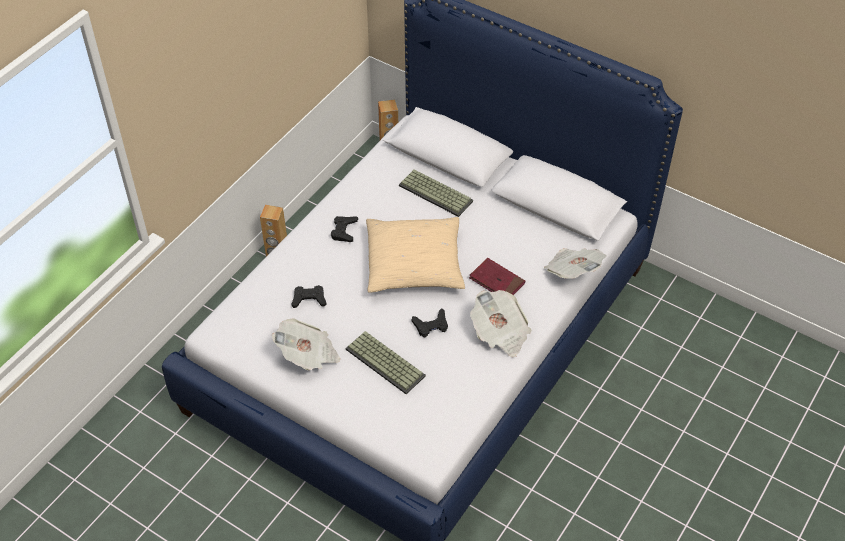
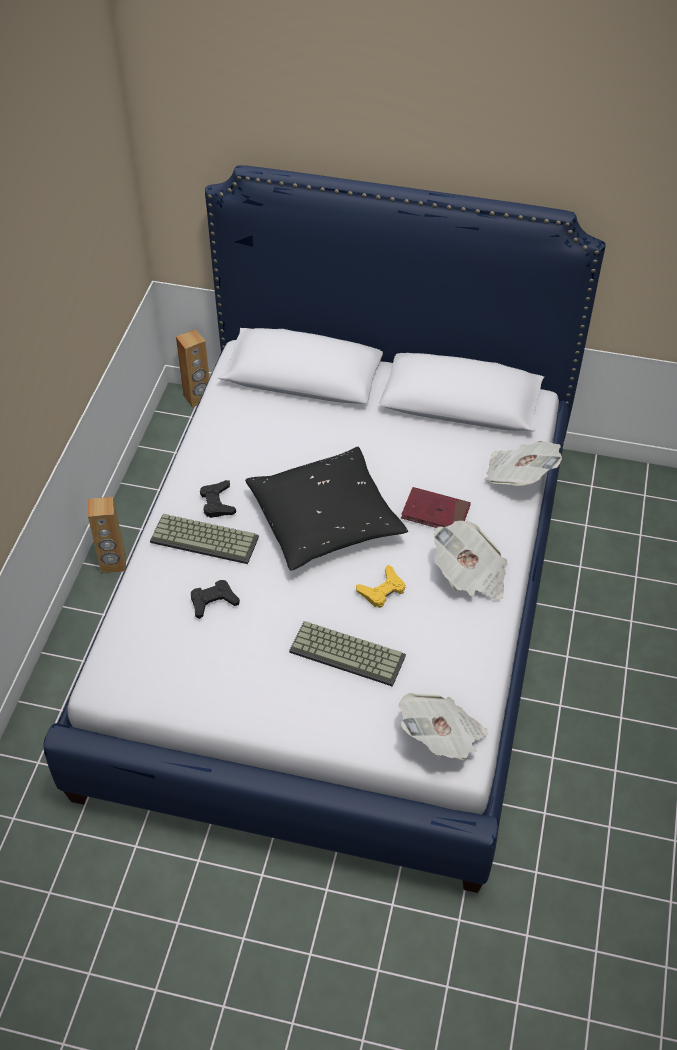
camera: 20 degrees left, 0 degrees up
(308, 355) = (244, 674): newspaper -> newspaper (442, 737)
(414, 264) = (325, 520): beige pillow -> black pillow
(431, 325) = (382, 590): black game controller -> yellow game controller
(437, 193) = (312, 425): keyboard -> keyboard (206, 538)

